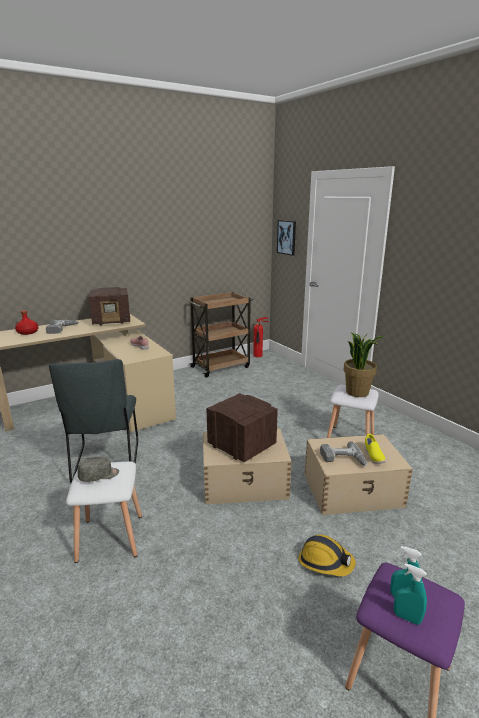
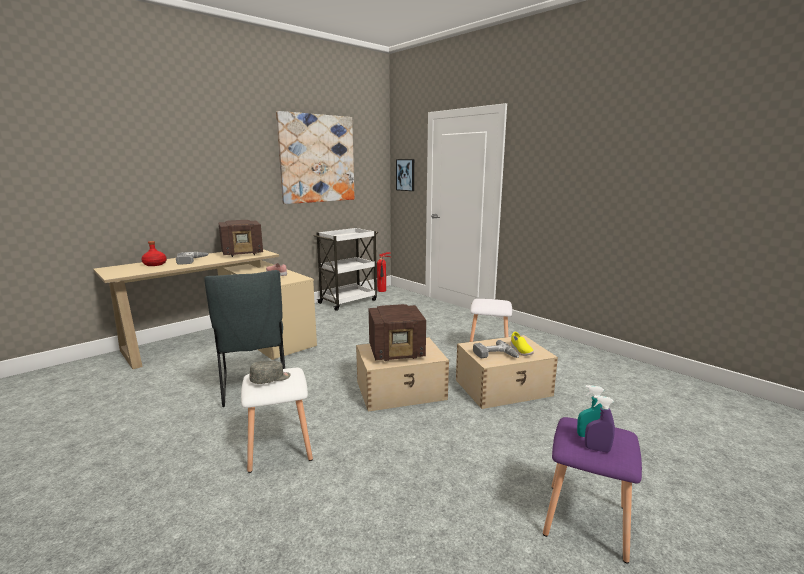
camera: 10 degrees left, 5 degrees down
(192, 222) = (317, 159): none -> picture
(221, 367) = (348, 301): brown cart -> white cart
(241, 445) = (397, 352): radio -> radio turned 135 degrees clockwise
(325, 562) = (495, 444): hard hat -> none
(357, 392) = (494, 302): potted plant -> none
(407, 618) = (597, 449): turquoise spray bottle -> purple spray bottle

